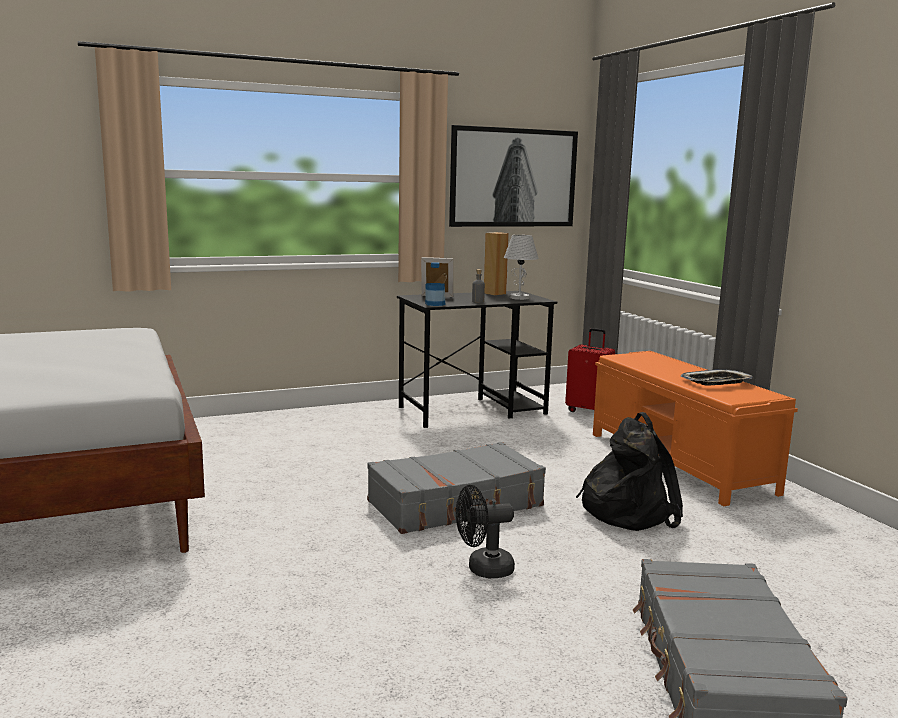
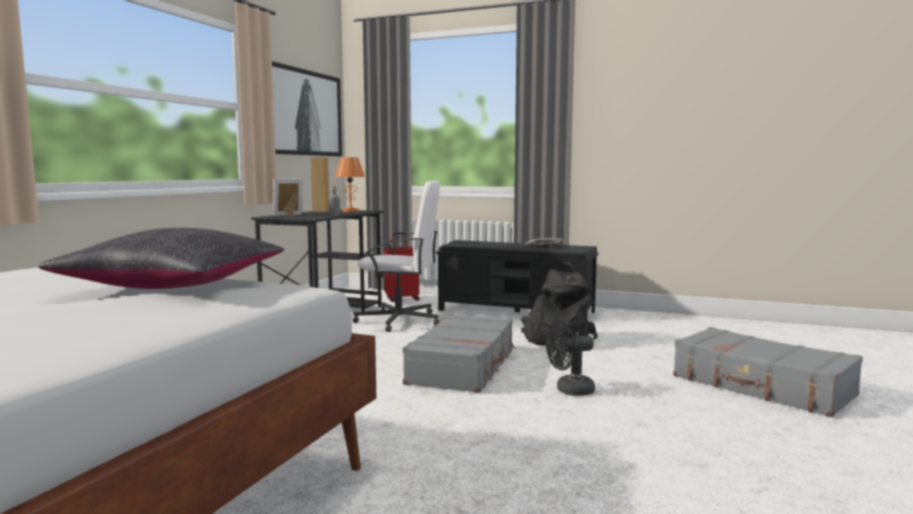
camera: 45 degrees left, 5 degrees down
(104, 364) = (174, 286): none -> black pillow
(435, 304) = (312, 217): bottle -> none
(483, 569) = (569, 390): black fan -> black fan turned 45 degrees clockwise
(519, 298) = (350, 211): white table lamp -> orange table lamp
(524, 436) = (400, 321): none -> white office chair
(679, 463) = (517, 311): orange bench -> black bench

